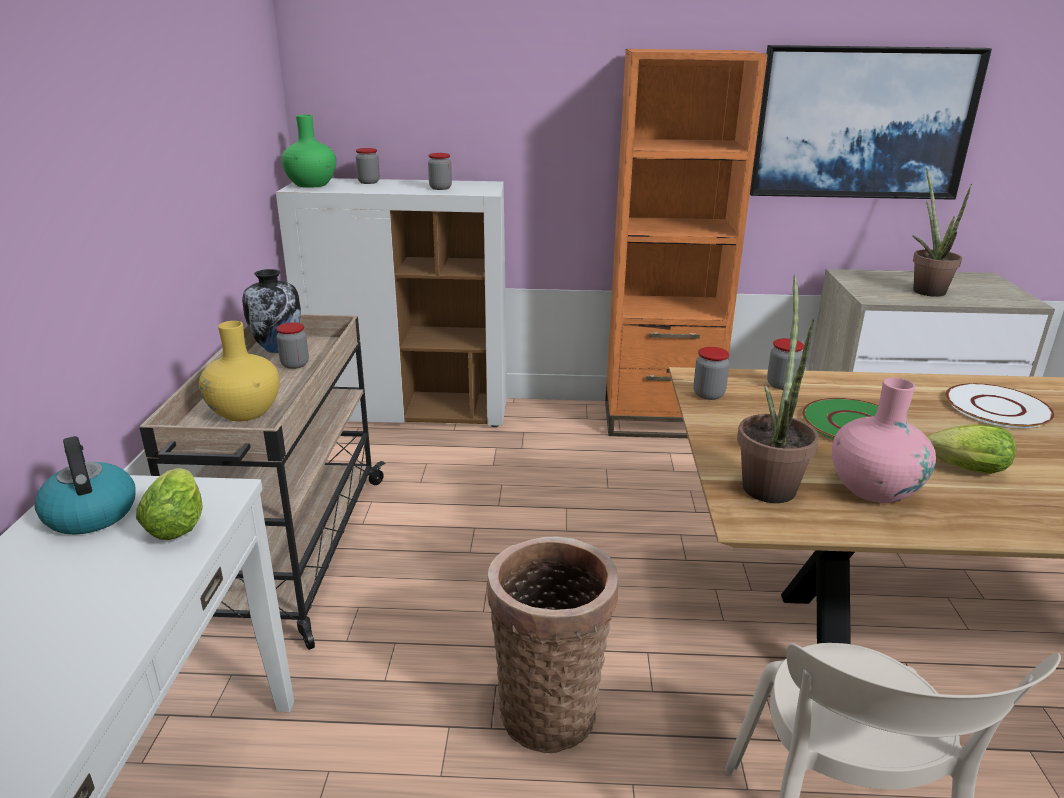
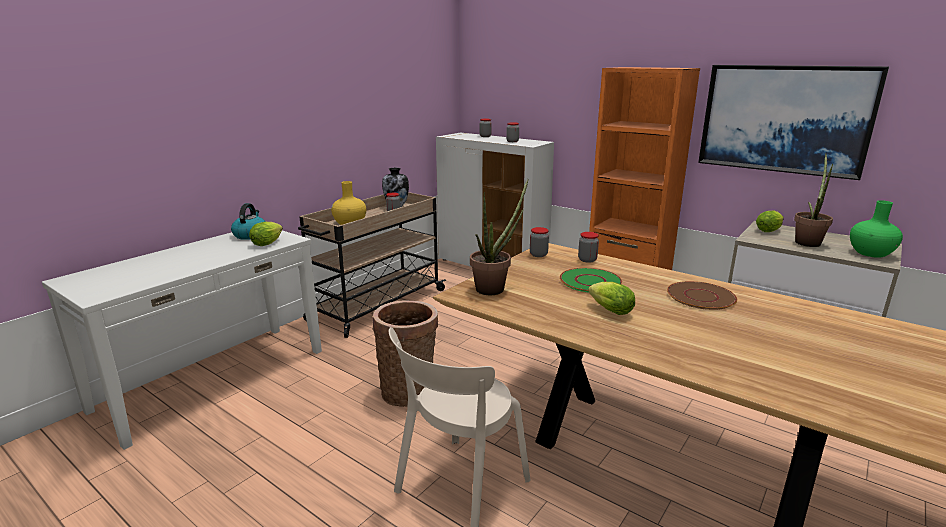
camera: 35 degrees right, 5 degrees down
(311, 184) = (457, 135): green vase -> green vase (870, 253)
(866, 281) = (769, 230): none -> lettuce
(874, 489) = (540, 303): pink vase -> none
(997, 408) = (701, 297): white plate -> brown plate

